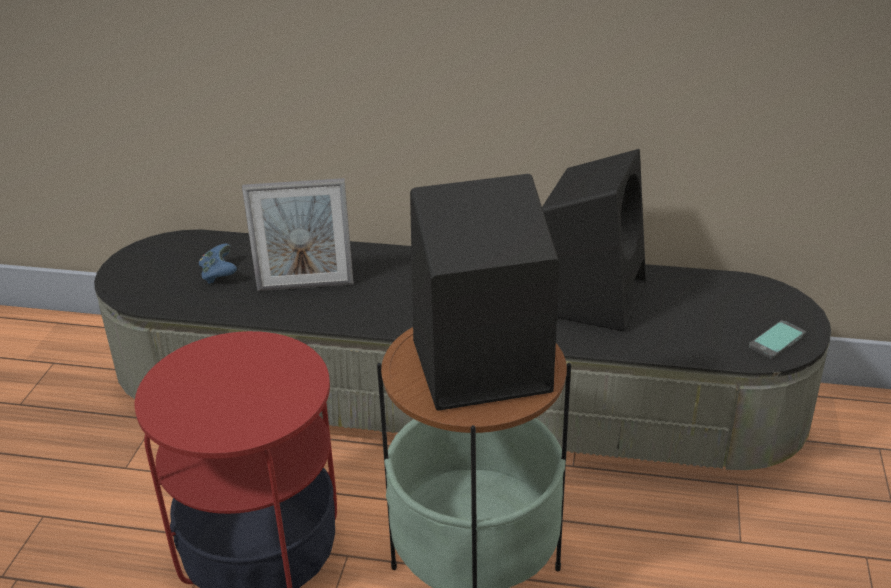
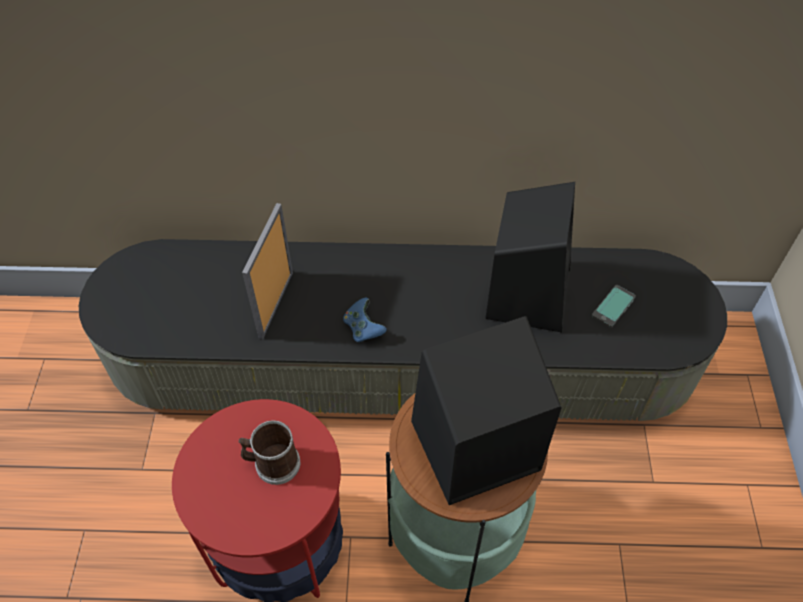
camera: 10 degrees left, 20 degrees up
(218, 274) = (193, 297): blue game controller -> blue game controller (363, 328)
(253, 381) = (272, 463): none -> mug
(305, 286) = (276, 304): picture frame -> picture frame turned 120 degrees clockwise
(777, 341) = (686, 330): phone -> phone (613, 307)

